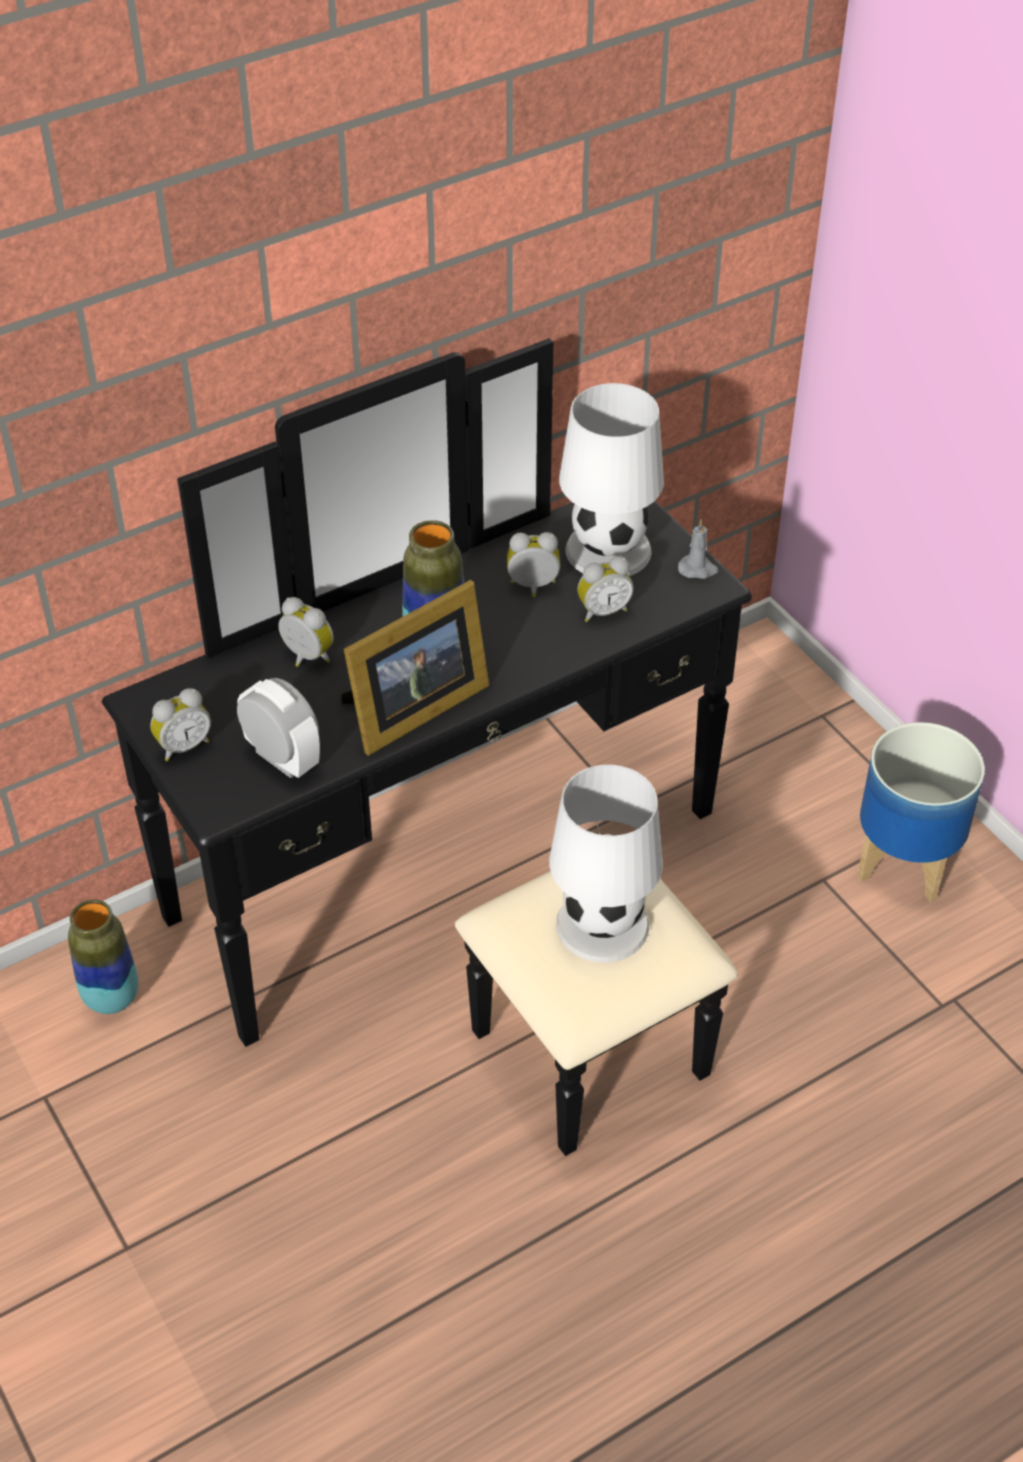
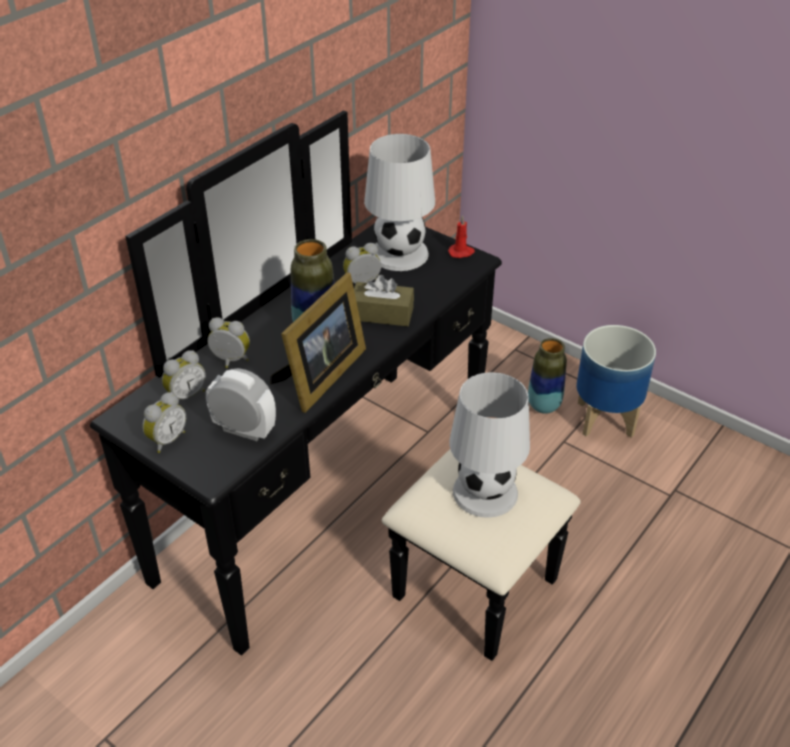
camera: 20 degrees left, 5 degrees down
(111, 998) = (129, 651): vase -> vase (543, 406)
(537, 638) = (382, 314): none -> brown tissue box
(603, 611) = (415, 288): alarm clock -> alarm clock (186, 395)
(698, 569) = (461, 252): grey candle -> red candle

